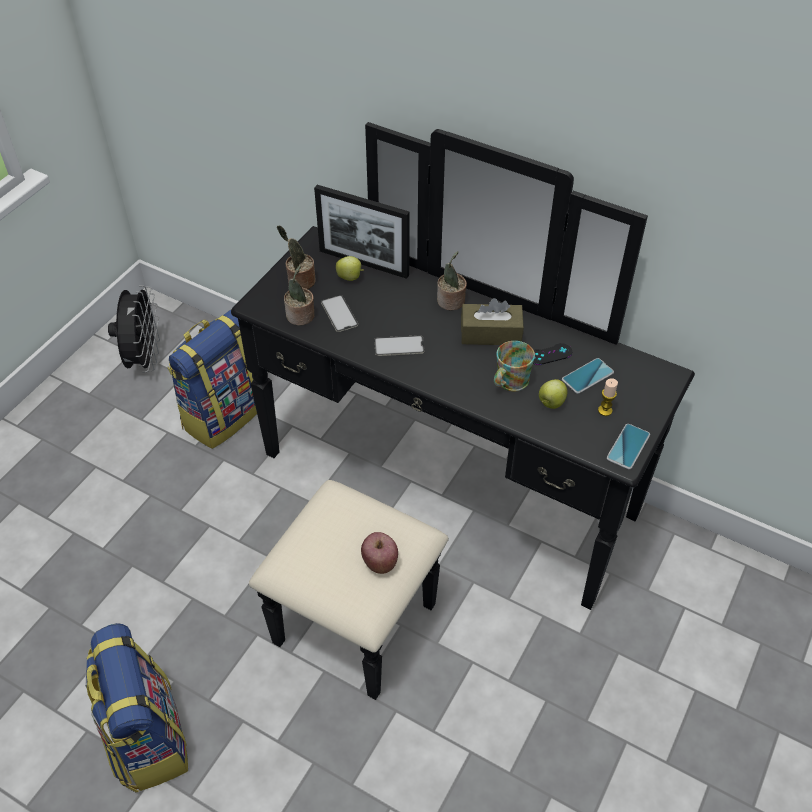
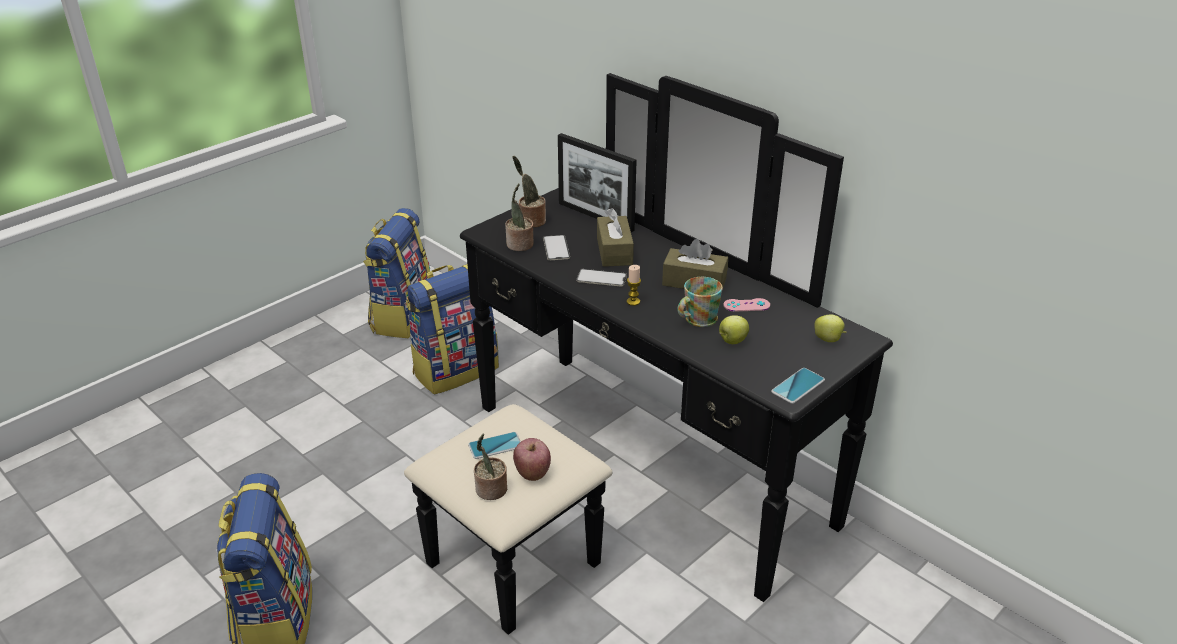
camera: 15 degrees right, 15 degrees down
(144, 359) = (402, 316): black fan -> backpack
(350, 277) = (578, 225): apple -> apple (828, 340)
(399, 307) = (614, 251): none -> brown tissue box
(451, 302) = (665, 254): potted plant -> potted plant (490, 490)
(550, 354) = (746, 305): black game controller -> pink game controller
(587, 376) = (778, 327): phone -> phone (495, 446)
(605, 410) = (785, 355): candle -> candle (633, 301)

